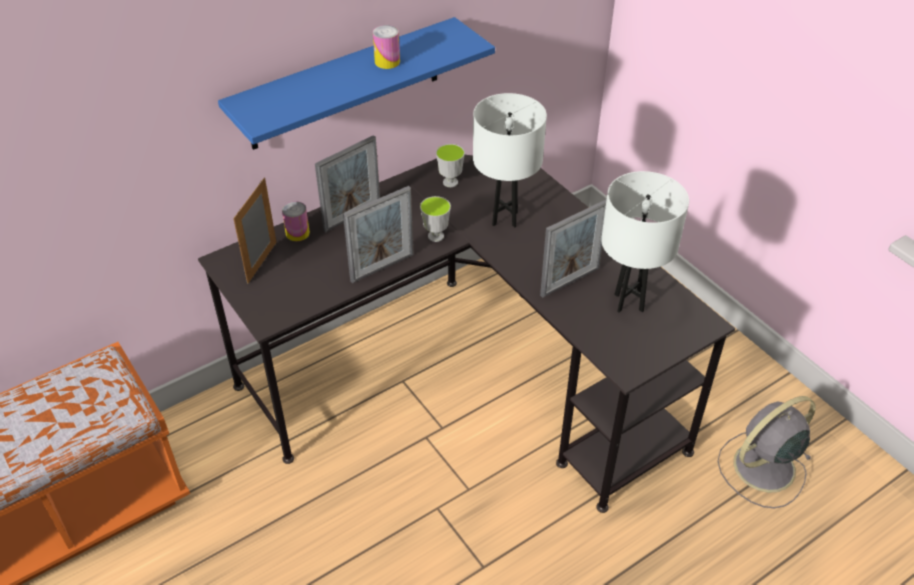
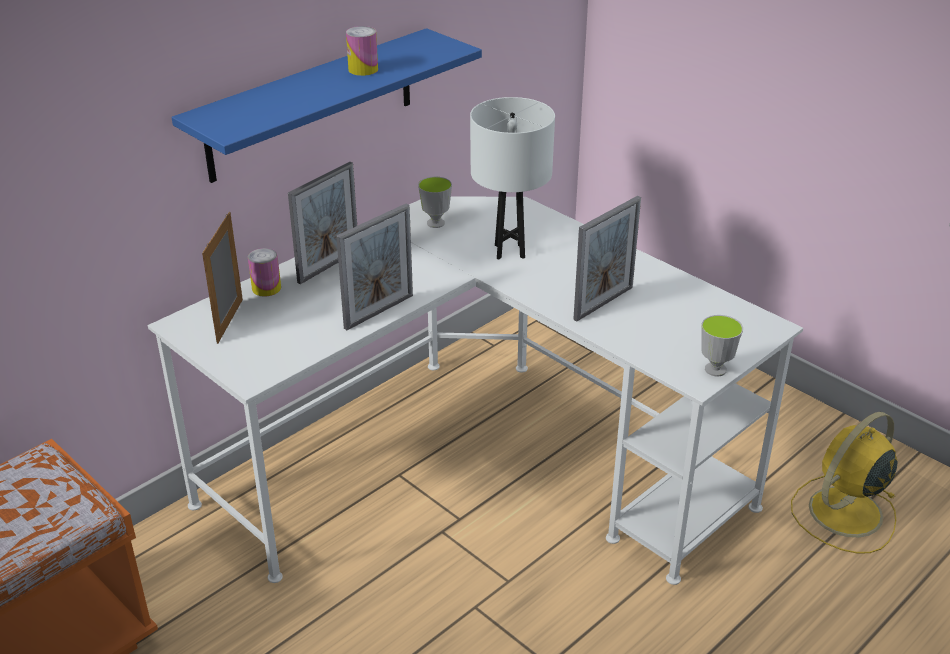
camera: 10 degrees left, 10 degrees down
(436, 236) = (434, 275): cup -> cup (715, 369)
(466, 378) = (475, 462): black desk -> white desk
(629, 303) = (677, 316): white table lamp -> none
(762, 468) = (843, 513): grey fan -> yellow fan

